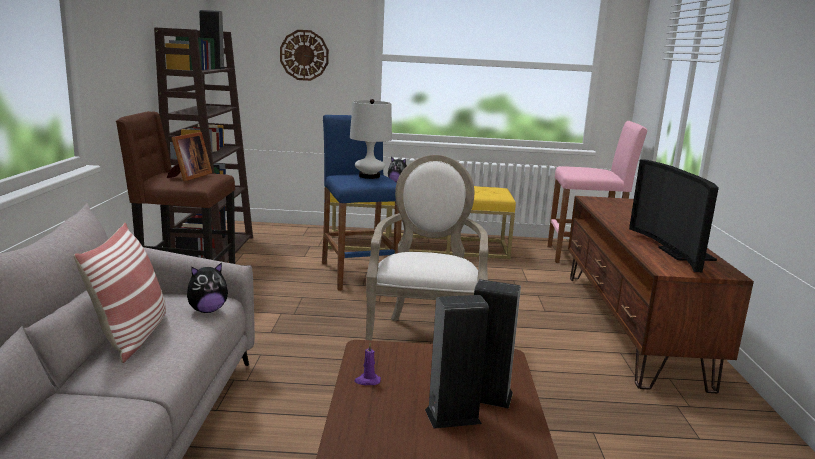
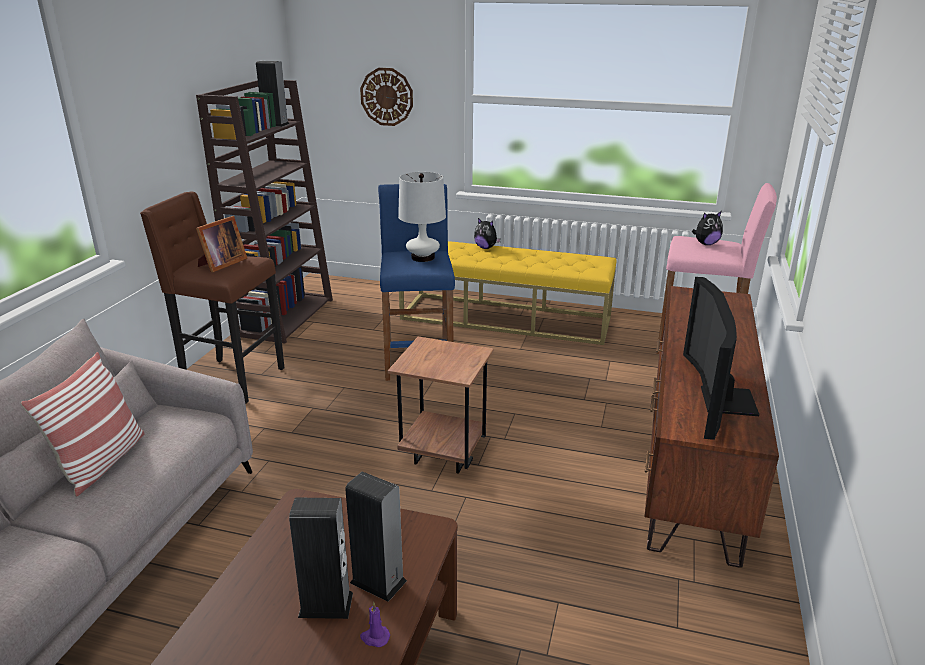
camera: 15 degrees right, 10 degrees up
(207, 310) = (186, 432): plush toy -> plush toy (706, 244)
(367, 381) = (273, 547): purple candle -> purple candle (374, 637)
(425, 338) = (444, 454): armchair -> brown side table

